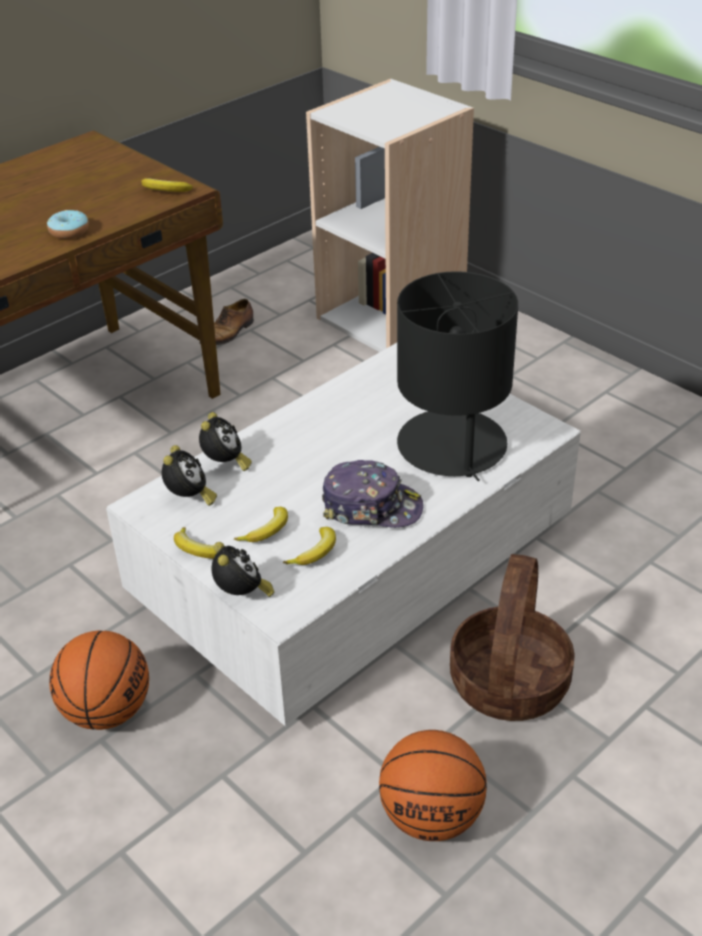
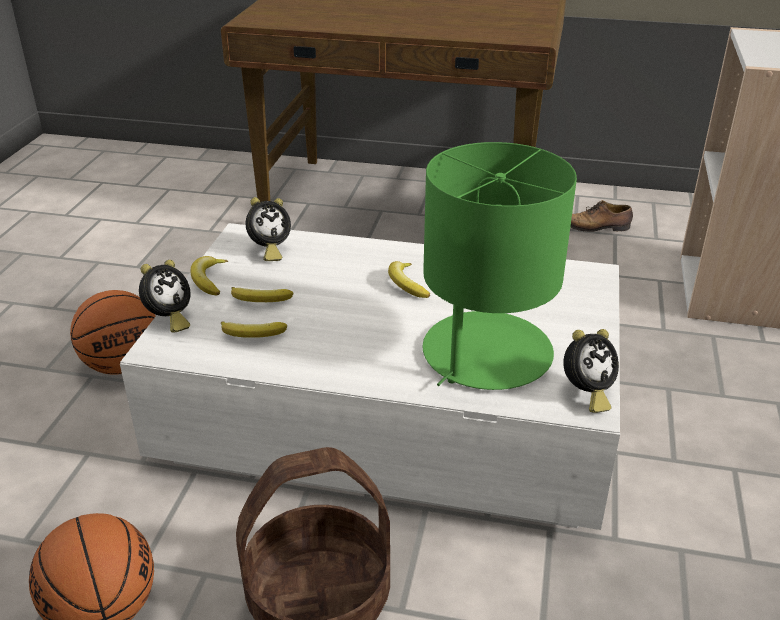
camera: 55 degrees right, 5 degrees down
(69, 232) = (406, 28): donut -> none
(165, 191) = (517, 34): banana -> banana (406, 284)
(225, 464) = (328, 249): alarm clock -> alarm clock (586, 394)
(371, 507) = (343, 341): cap -> none
(452, 446) = (485, 353): black table lamp -> green table lamp

